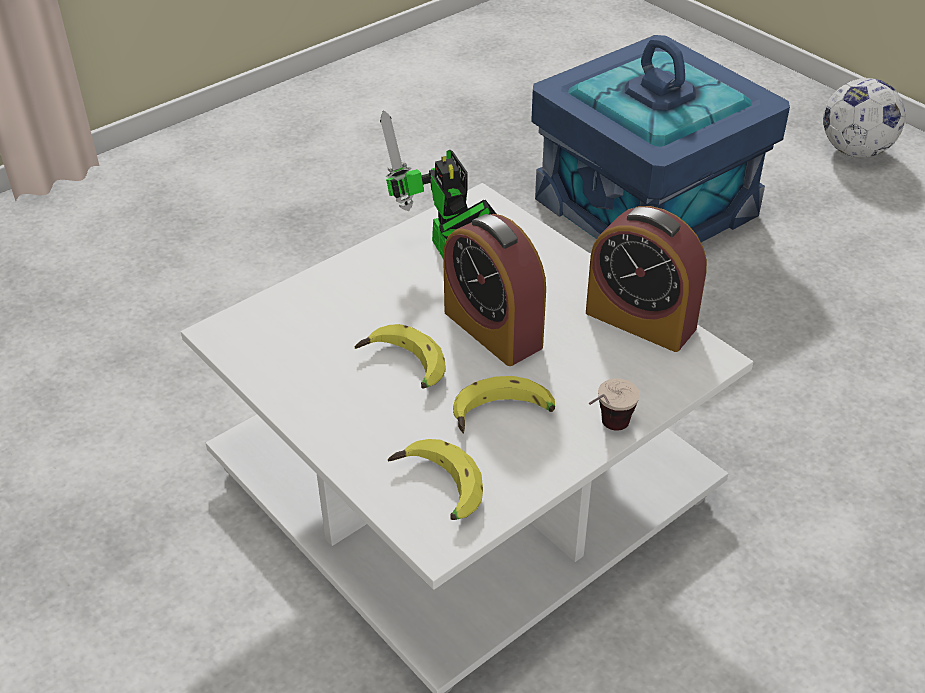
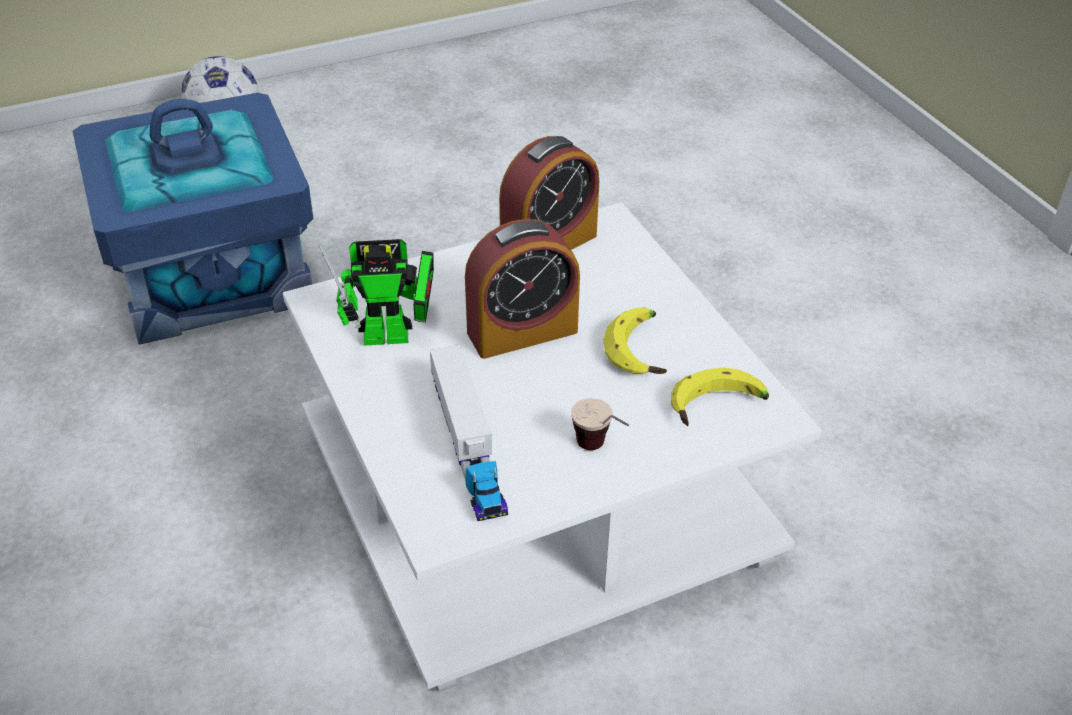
camera: 75 degrees left, 0 degrees up
(327, 327) = (468, 446): none -> toy truck
(402, 367) = (551, 401): banana -> none
(606, 431) = (677, 296): cup -> cup (600, 451)

